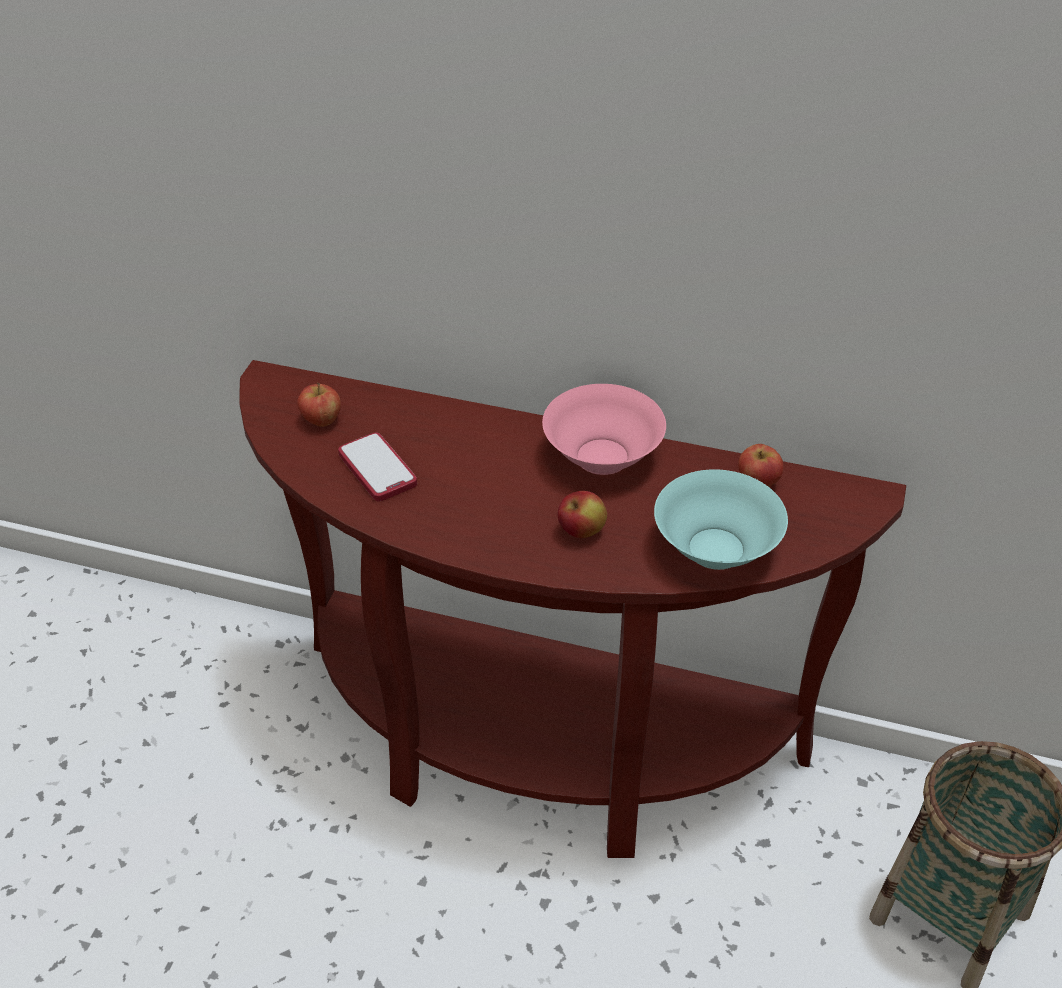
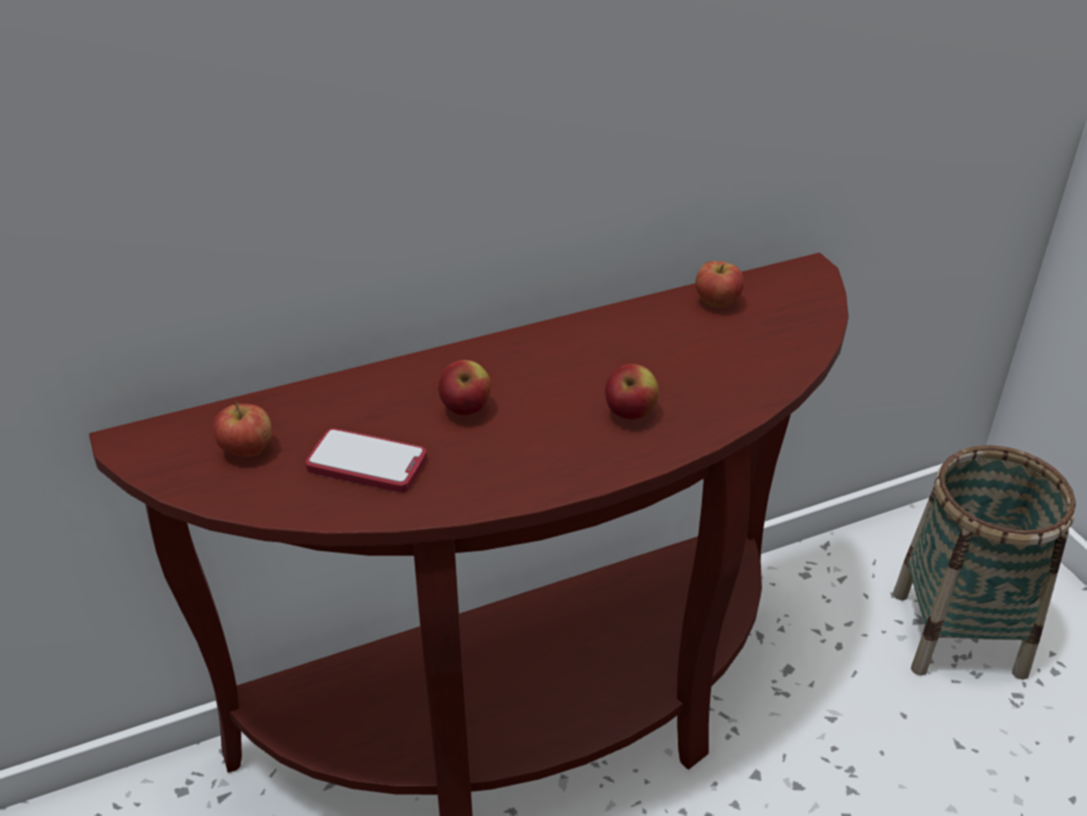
camera: 40 degrees left, 5 degrees down
(478, 466) = (465, 409): none -> apple
(602, 457) = (569, 346): pink bowl -> none
(715, 550) = (754, 369): turquoise bowl -> none

